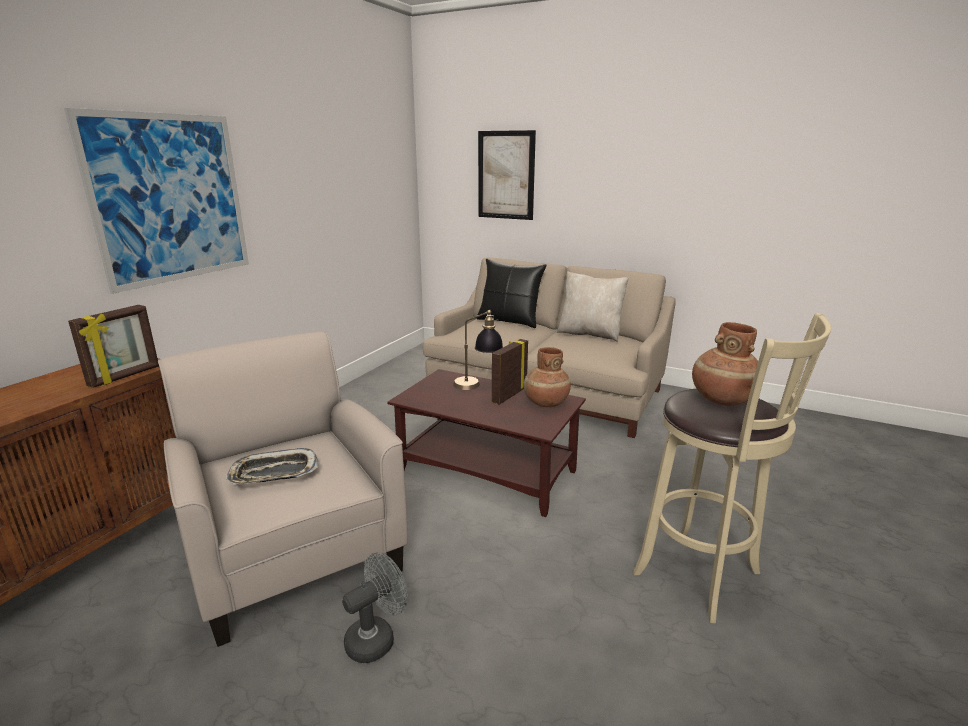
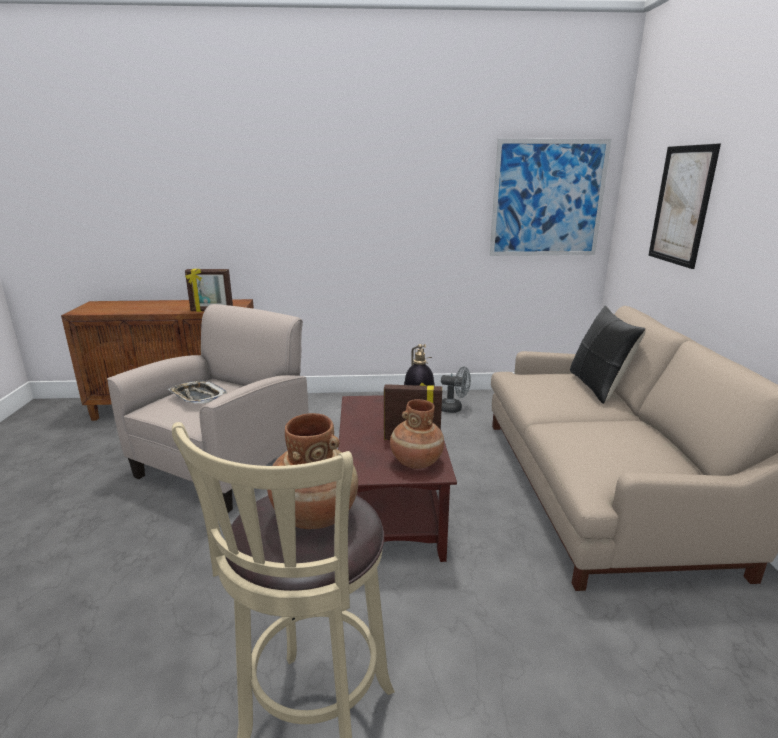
camera: 60 degrees right, 0 degrees up
(171, 199) = (304, 204): picture -> picture (548, 199)
(376, 638) = (154, 530): grey fan -> grey fan (454, 409)
(590, 334) = (647, 438): beige pillow -> none

